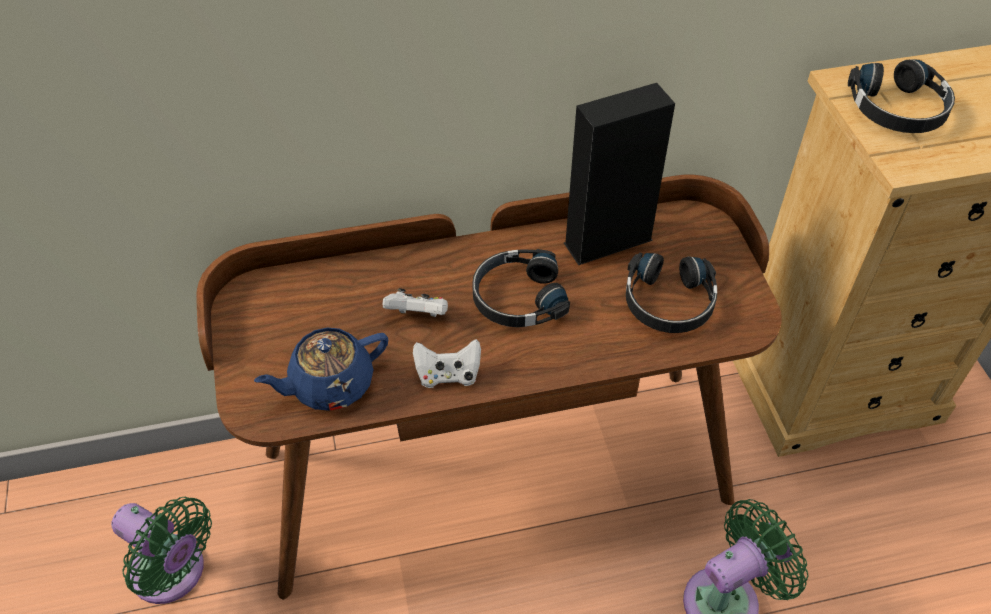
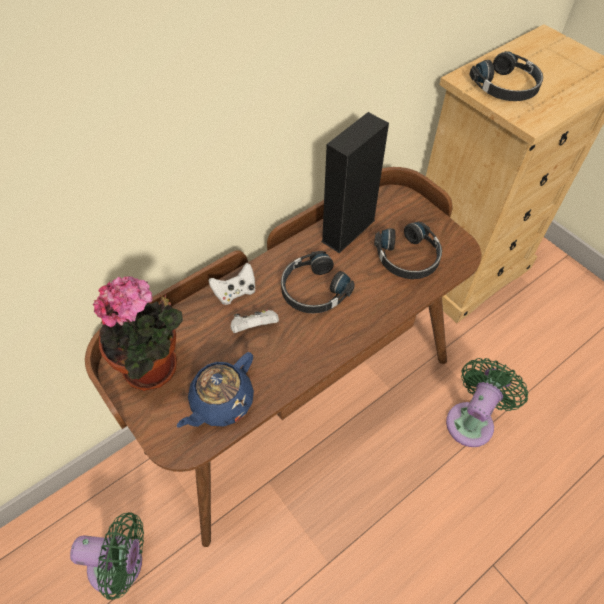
camera: 25 degrees left, 5 degrees up
(280, 317) = (156, 367): none -> potted plant
(448, 375) = (298, 362): white game controller -> white game controller (235, 292)

